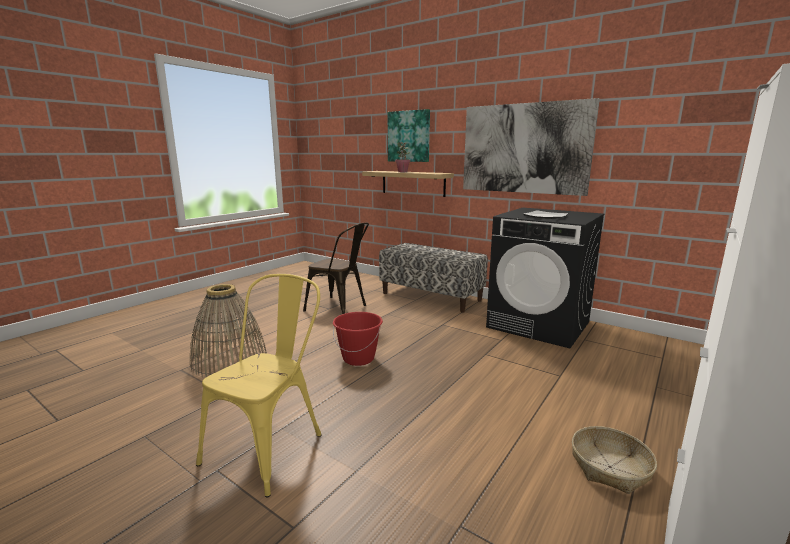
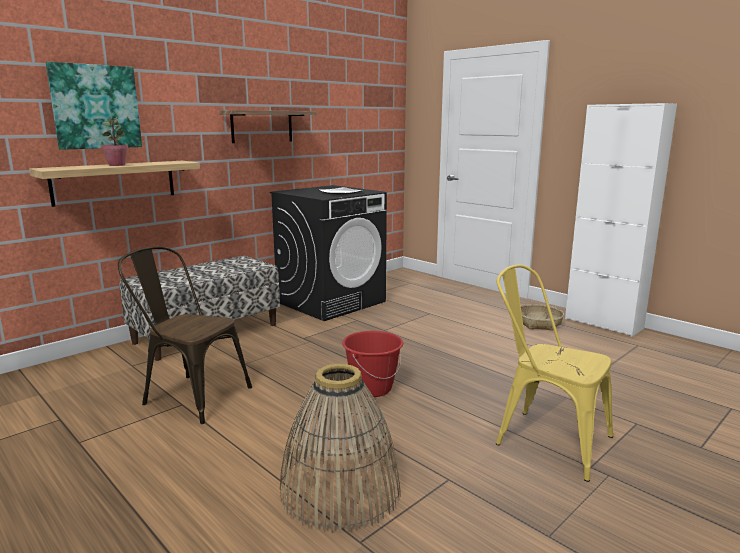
camera: 80 degrees left, 0 degrees up
(340, 308) = (190, 395): brown chair -> brown chair turned 105 degrees counterclockwise
(524, 148) = (262, 126): picture -> shelf

